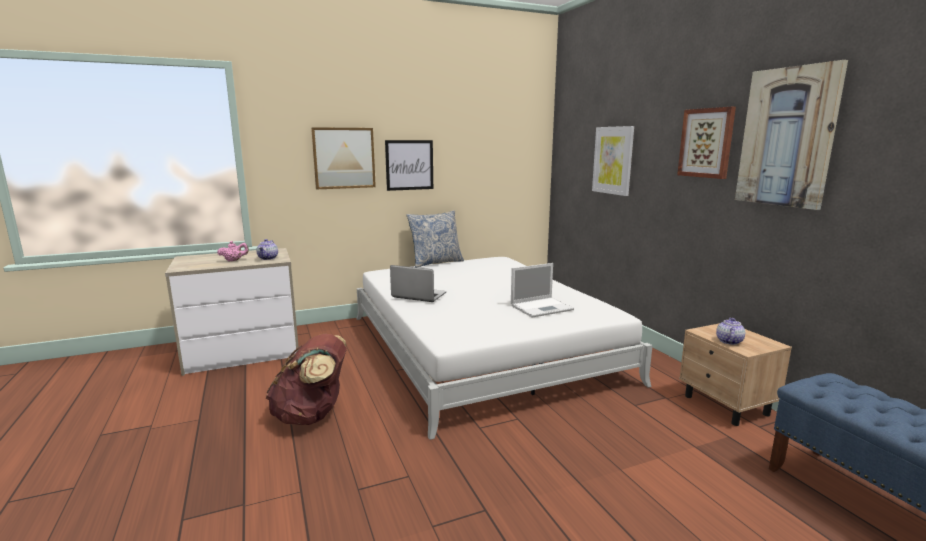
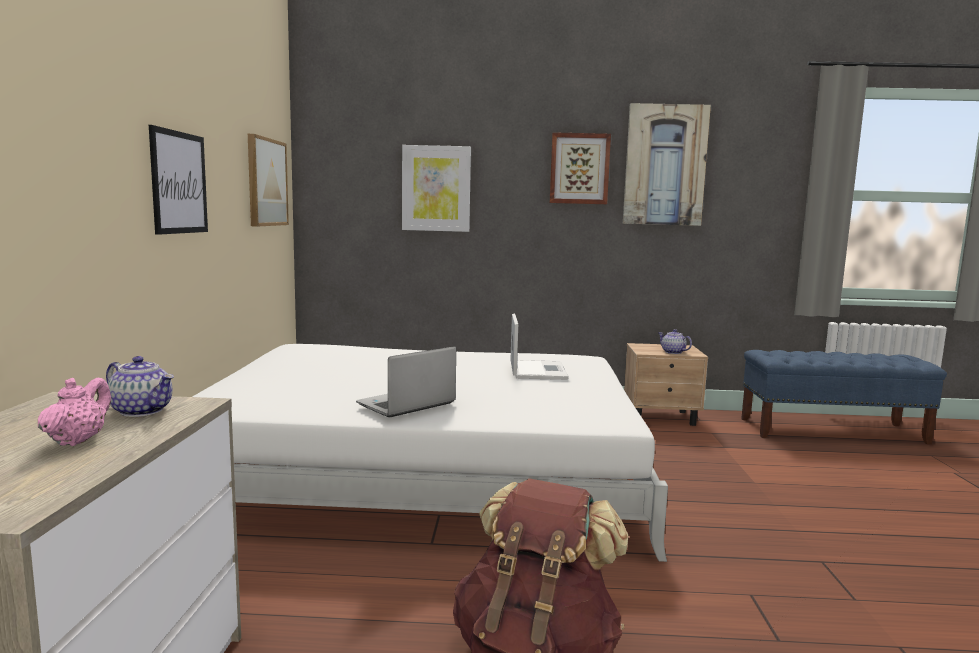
camera: 65 degrees left, 5 degrees down
(344, 158) = (93, 155): picture -> picture (266, 182)
(436, 262) = (233, 372): pillow -> none

